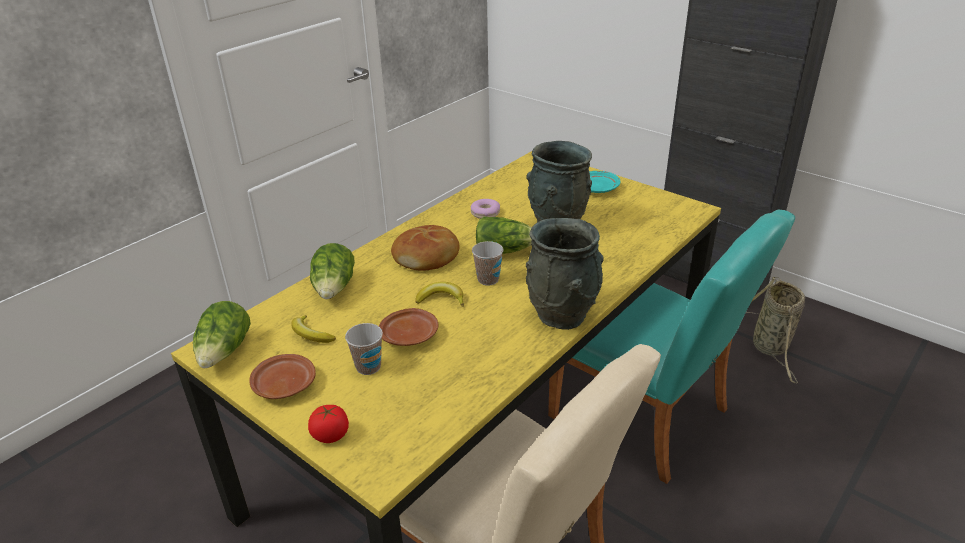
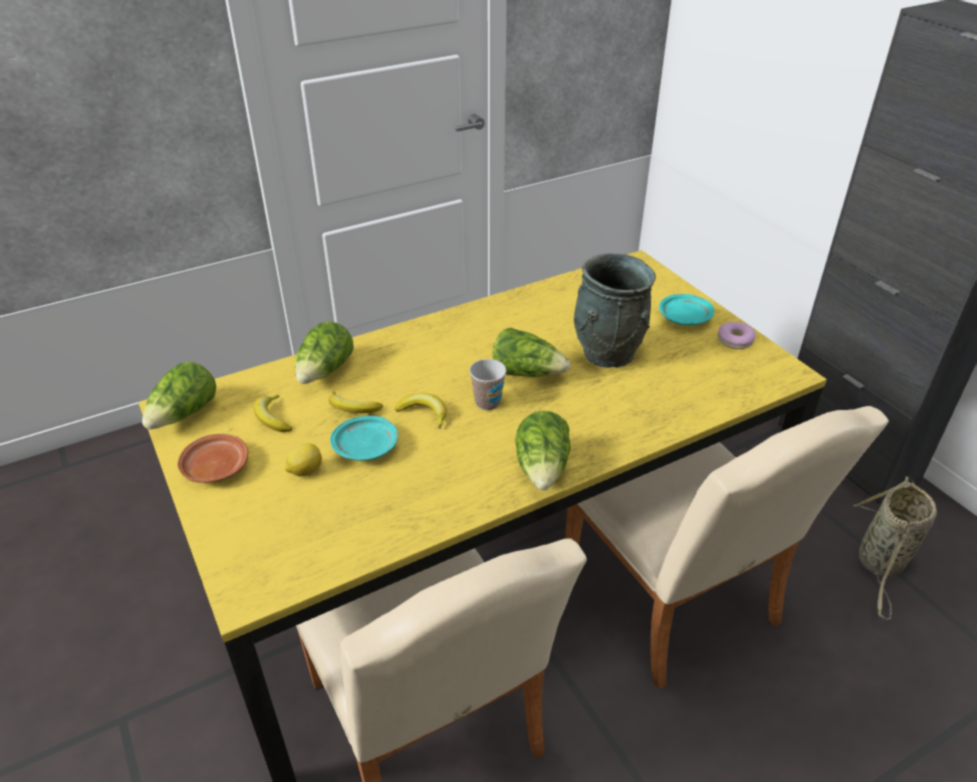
camera: 20 degrees right, 5 degrees up
(330, 435) = (225, 536): tomato -> none
(368, 367) = (305, 471): cup -> lemon
(378, 310) = (353, 409): none -> banana
(410, 335) = (366, 447): brown plate -> turquoise plate
(427, 257) = (440, 358): bread -> none
(485, 213) = (534, 319): donut -> donut (735, 340)
(562, 314) = (543, 468): grey vase -> lettuce
(648, 418) = (677, 604): turquoise chair -> beige chair

